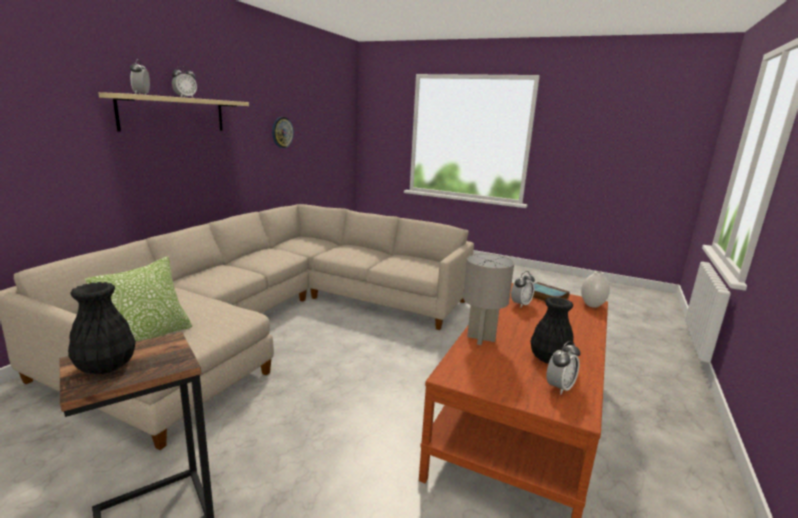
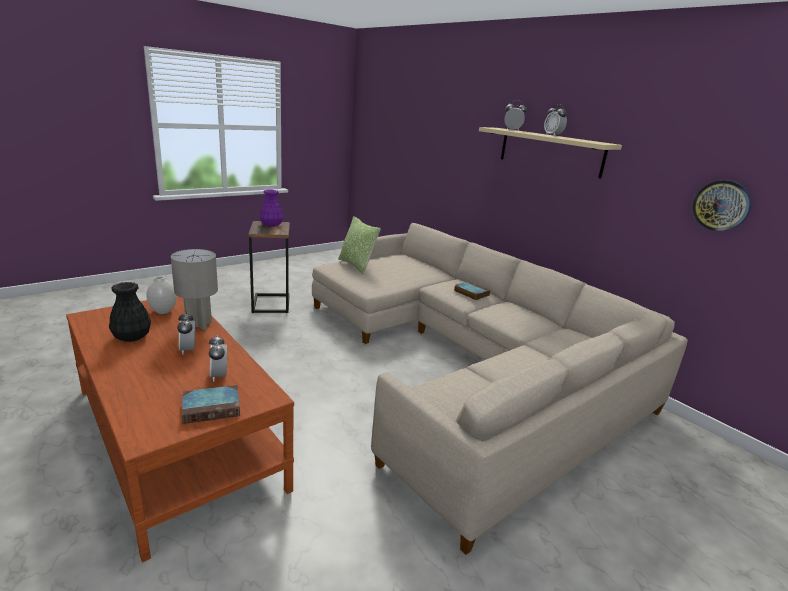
camera: 115 degrees right, 5 degrees up
(105, 366) = (271, 225): black vase -> purple vase
(226, 270) = (470, 293): none -> book
(559, 387) = (107, 323): alarm clock -> alarm clock (188, 350)
(592, 305) = (141, 431): white vase -> white vase (163, 311)

